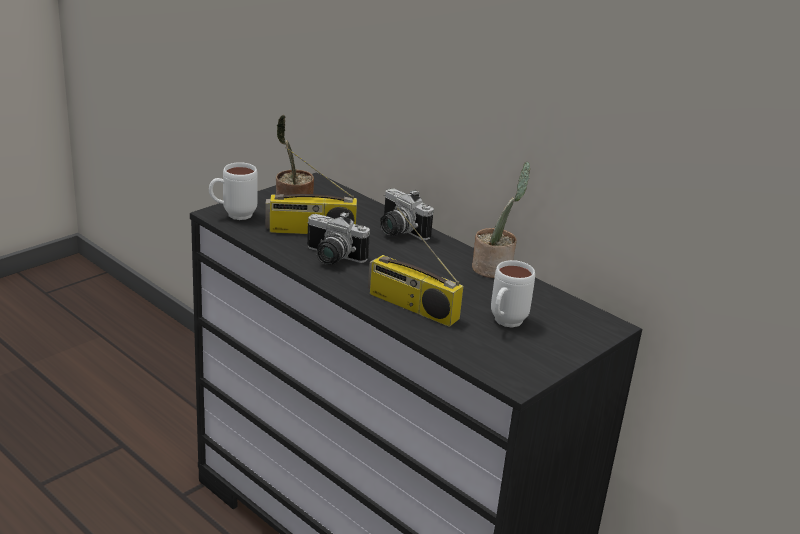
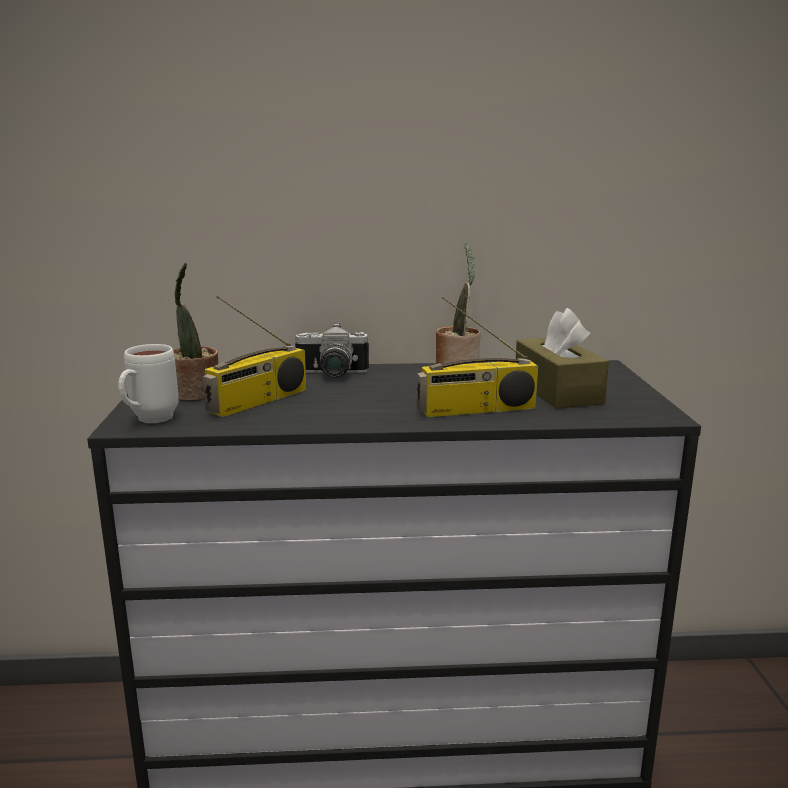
camera: 45 degrees left, 10 degrees down
(331, 258) = (329, 410): camera -> none
(504, 324) = (557, 391): white mug -> brown tissue box

